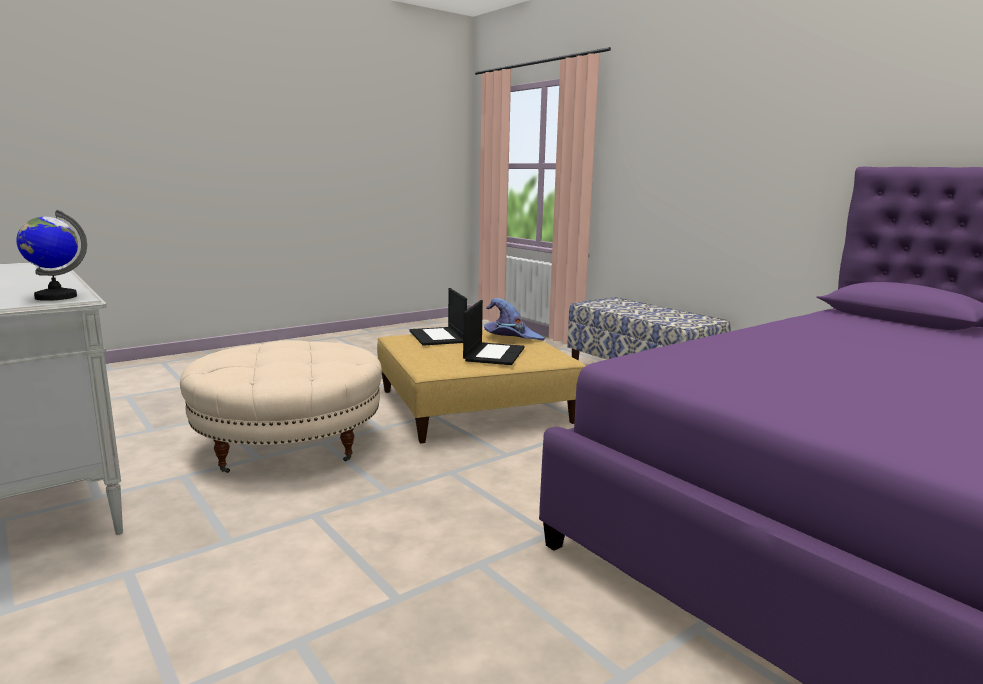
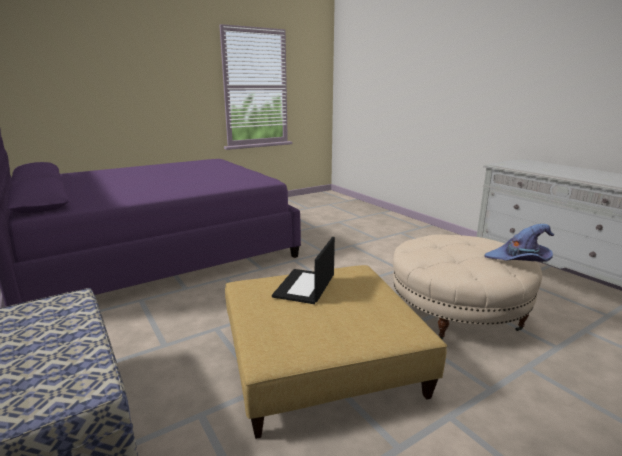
camera: 175 degrees left, 5 degrees up
(55, 297) = (508, 165): globe -> none
(438, 337) = (365, 323): laptop -> none
(511, 338) = (275, 328): purple hat -> purple hat (519, 260)

